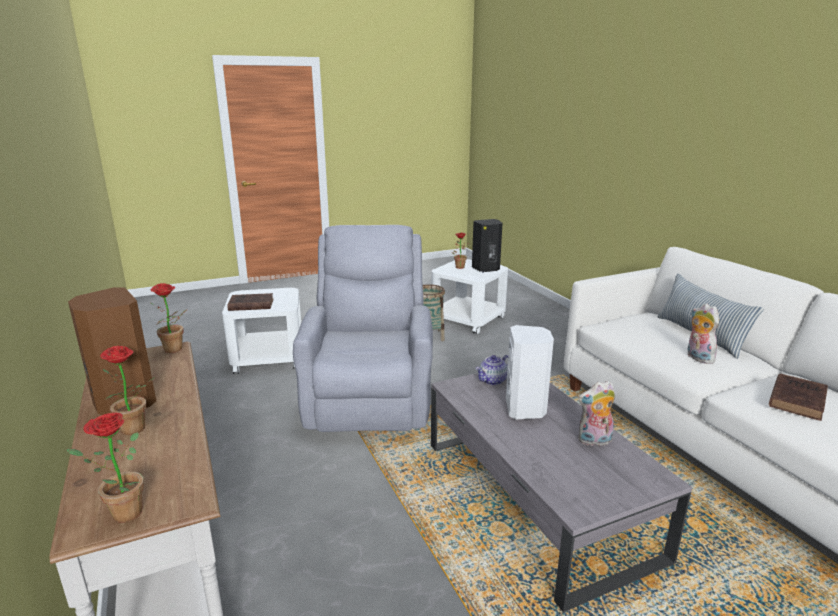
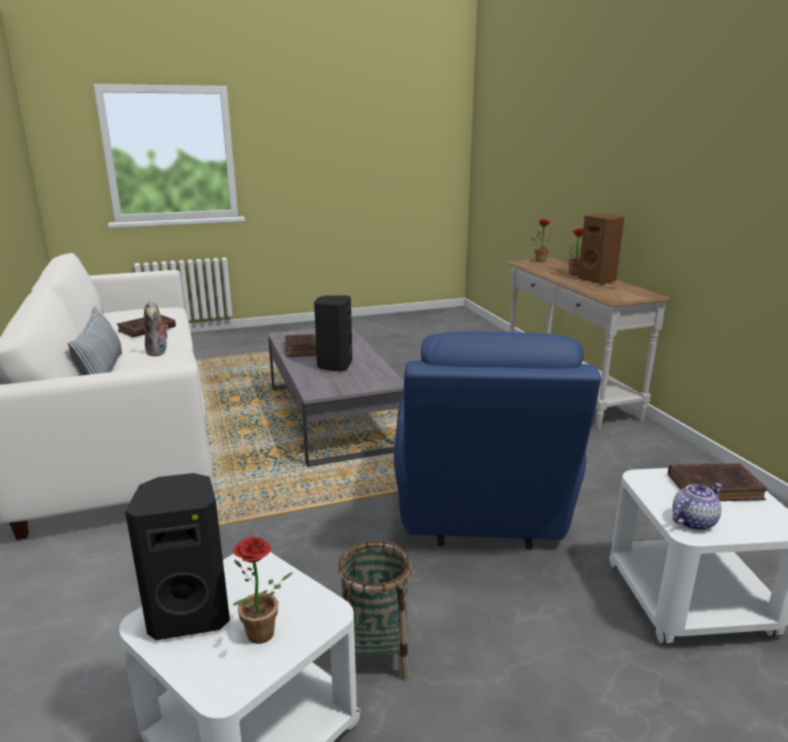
camera: 175 degrees left, 0 degrees up
(175, 350) = (611, 298): potted plant -> none
(369, 393) = (481, 512): grey armchair -> blue armchair
(492, 380) = (348, 385): teapot -> teapot (693, 521)
(526, 409) = (334, 365): white speaker -> black speaker
(594, 441) = (301, 349): plush toy -> brown book

